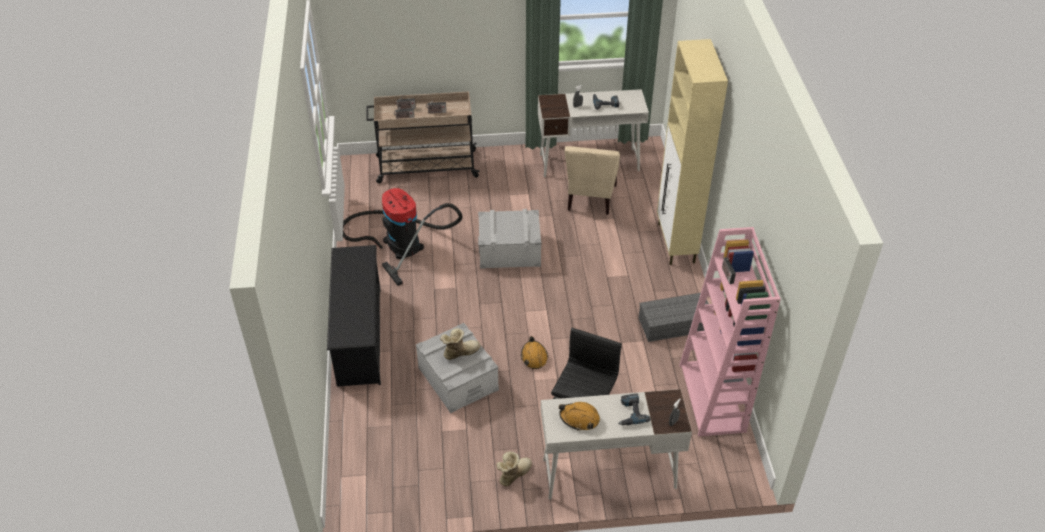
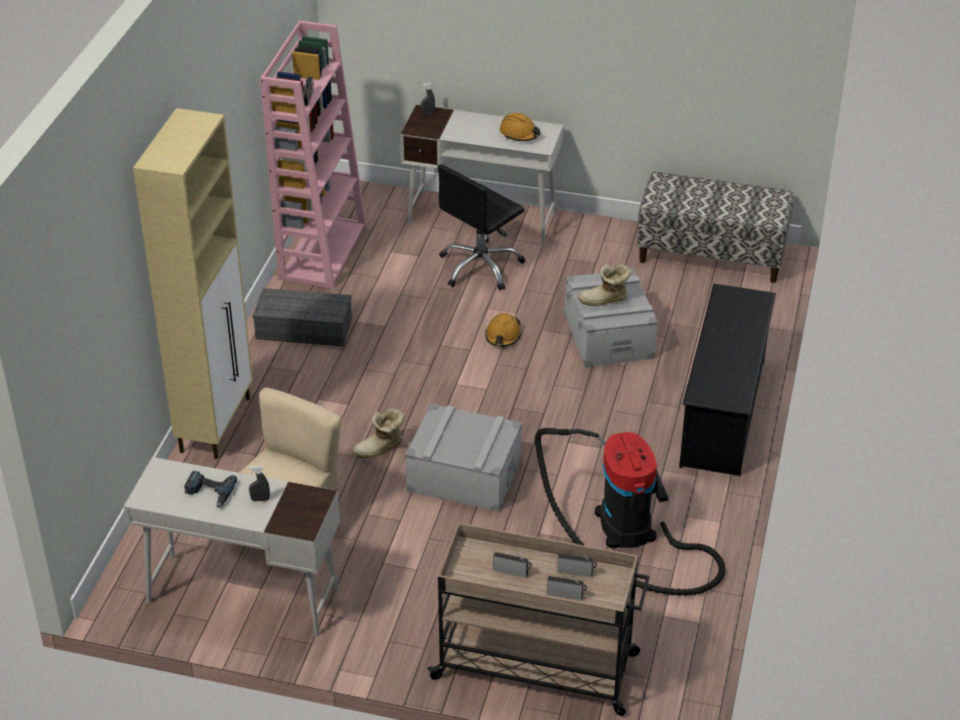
camera: 160 degrees left, 5 degrees down
(398, 489) = (711, 255): none -> bench
(513, 474) = (583, 240): boot -> boot (380, 449)
(630, 413) = (465, 127): power drill -> none

